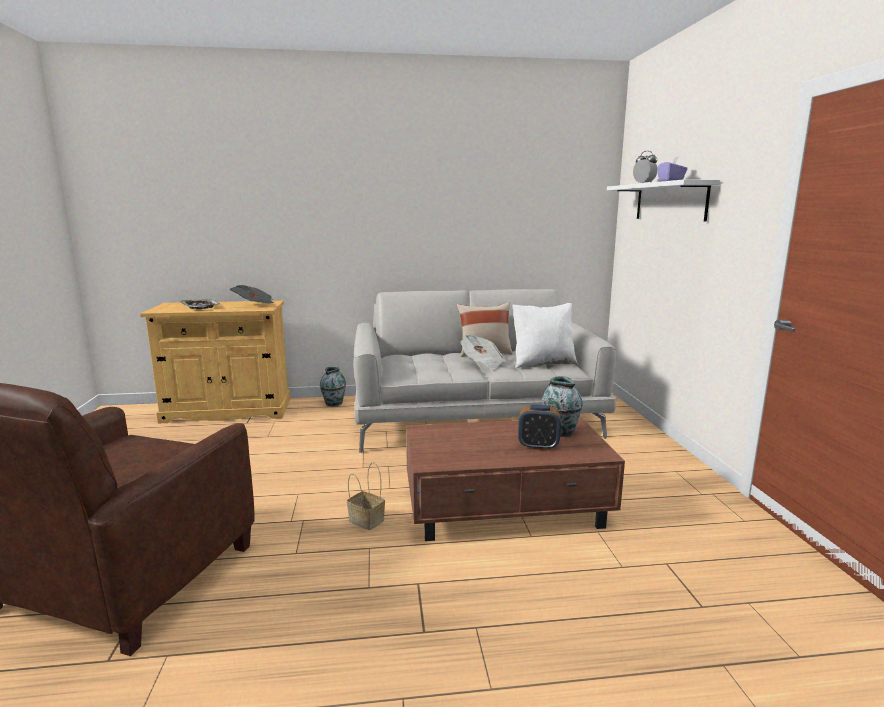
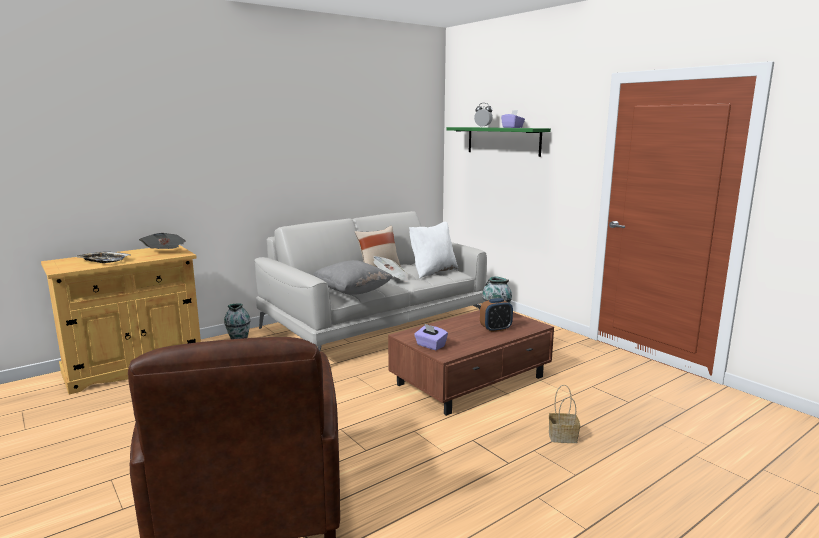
camera: 30 degrees left, 0 degrees up
(365, 520) = (388, 415): basket -> basket (562, 437)
(420, 371) = (352, 292): none -> grey pillow
(430, 448) = (430, 346): none -> purple tissue box
(670, 201) = (503, 141): white shelf -> green shelf

